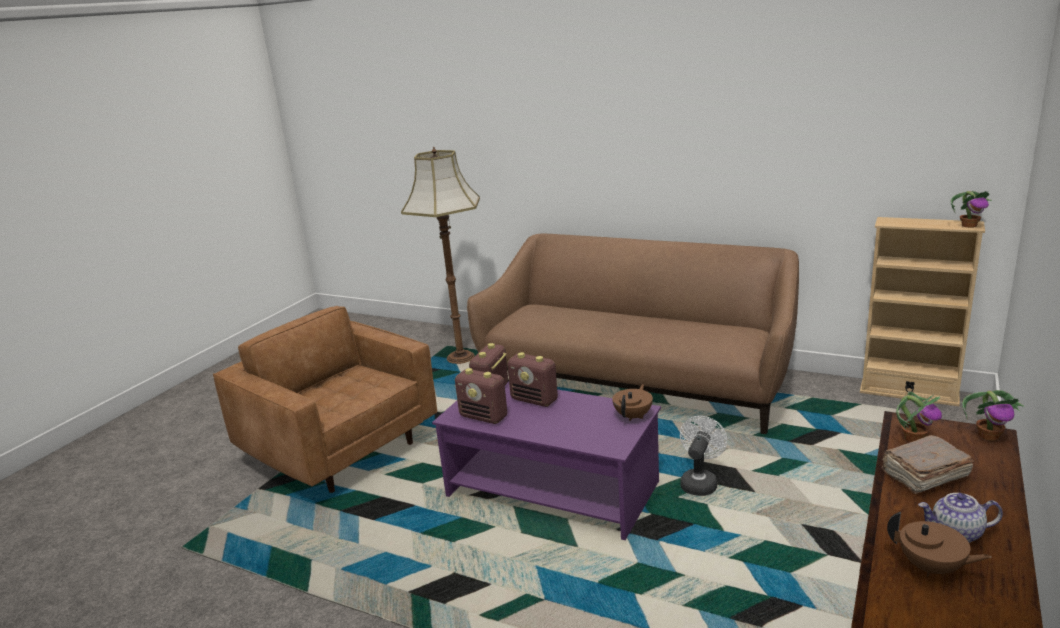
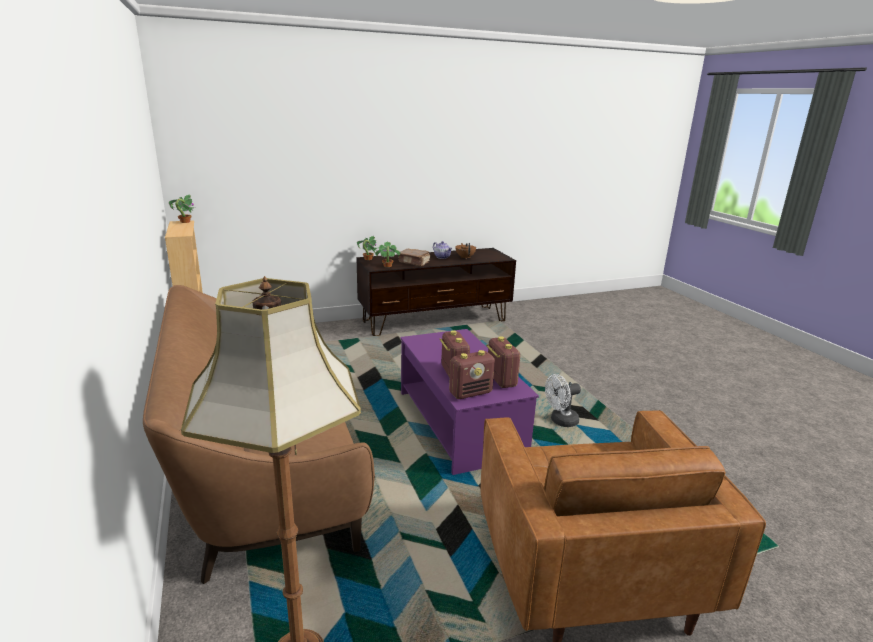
camera: 140 degrees left, 0 degrees up
(633, 416) = (423, 339): brown teapot -> none
(700, 482) = (384, 383): white fan -> white fan (560, 421)

